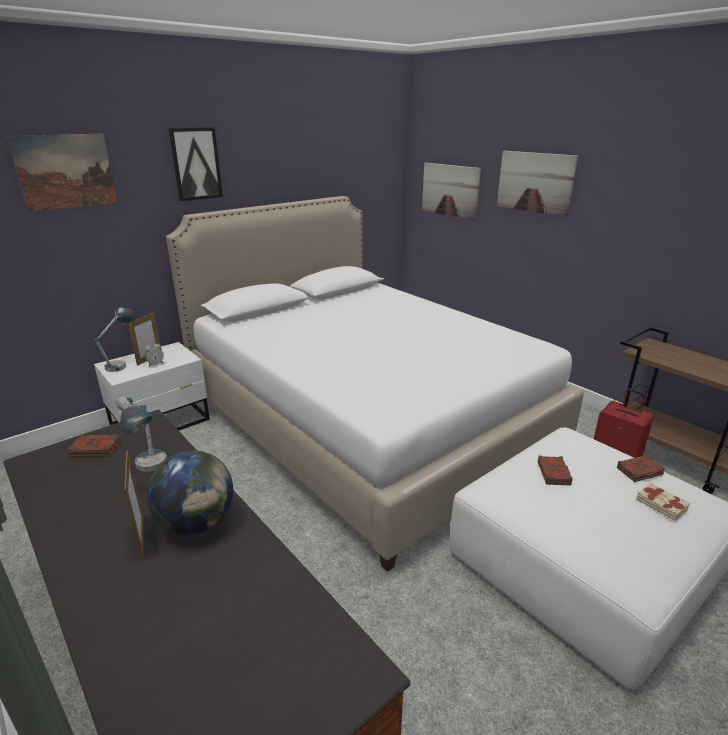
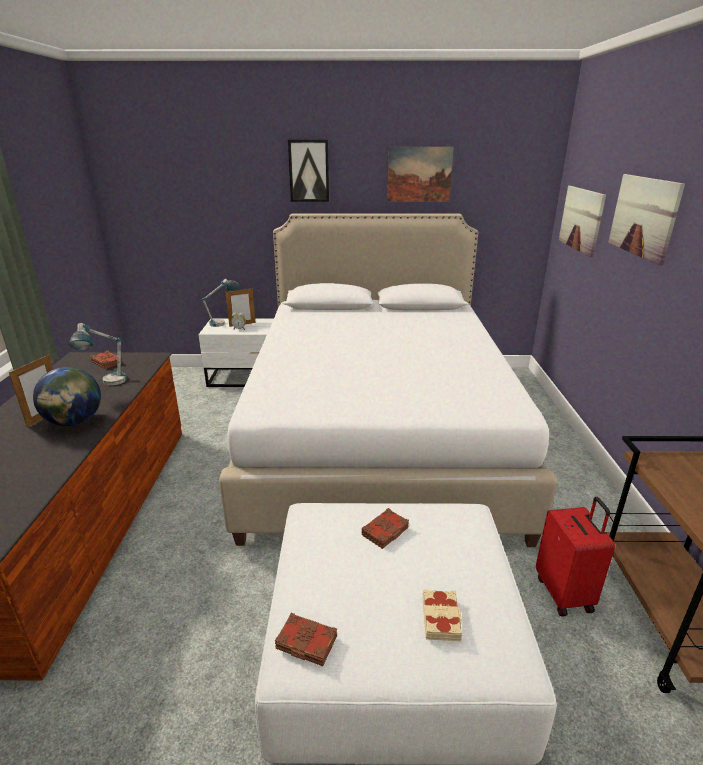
camera: 40 degrees right, 0 degrees up
(66, 171) = (207, 170): picture -> picture (419, 174)
(640, 472) = (476, 580): brown book -> brown book (306, 643)

